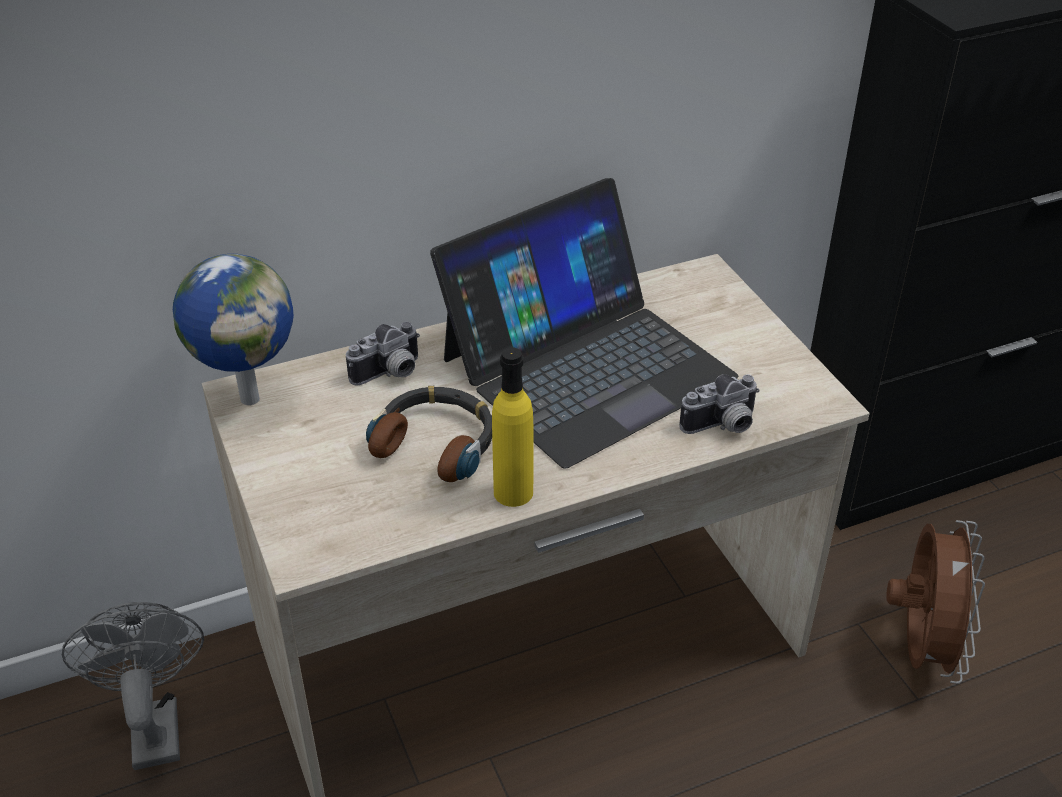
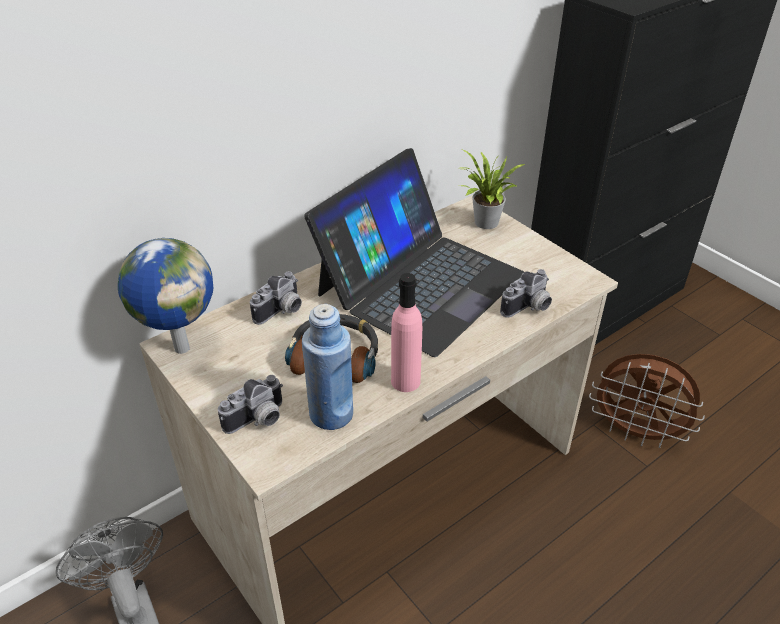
camera: 15 degrees left, 0 degrees up
(309, 505) = (258, 420): none -> camera
(402, 515) = (331, 414): none -> blue bottle
(513, 492) = (405, 381): yellow bottle -> pink bottle
(713, 298) = (484, 224): none -> potted plant
(920, 648) = (636, 432): brown fan -> brown fan turned 120 degrees clockwise

